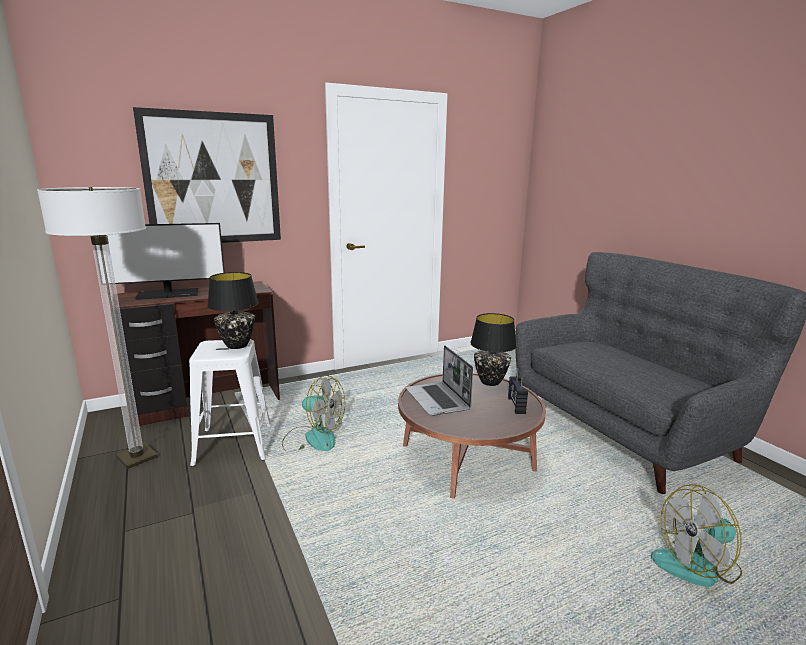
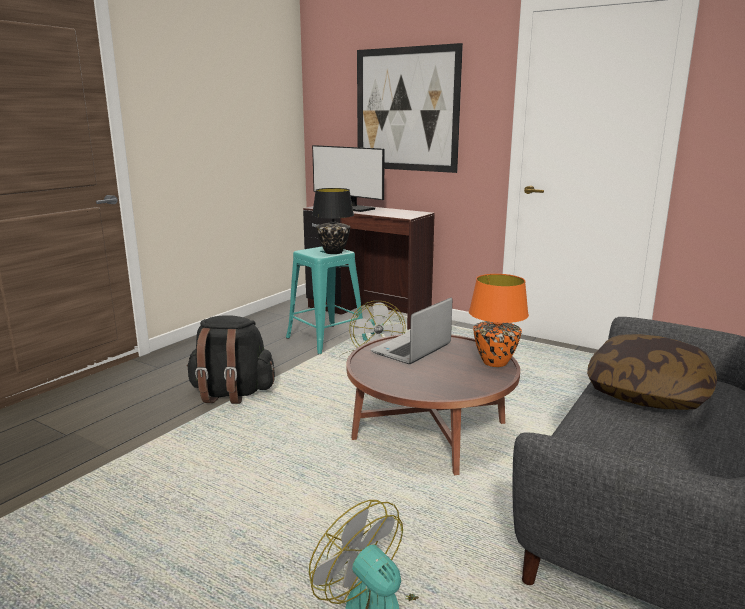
camera: 60 degrees right, 0 degrees up
(137, 457) = (278, 322): floor lamp -> none
(233, 444) = (326, 339): white stool -> turquoise stool
(285, 547) = (231, 393): none -> black backpack
(490, 382) = (495, 362): black table lamp -> orange table lamp
(516, 405) = (459, 384): radio -> none
(594, 359) = (648, 392): none -> pillow

